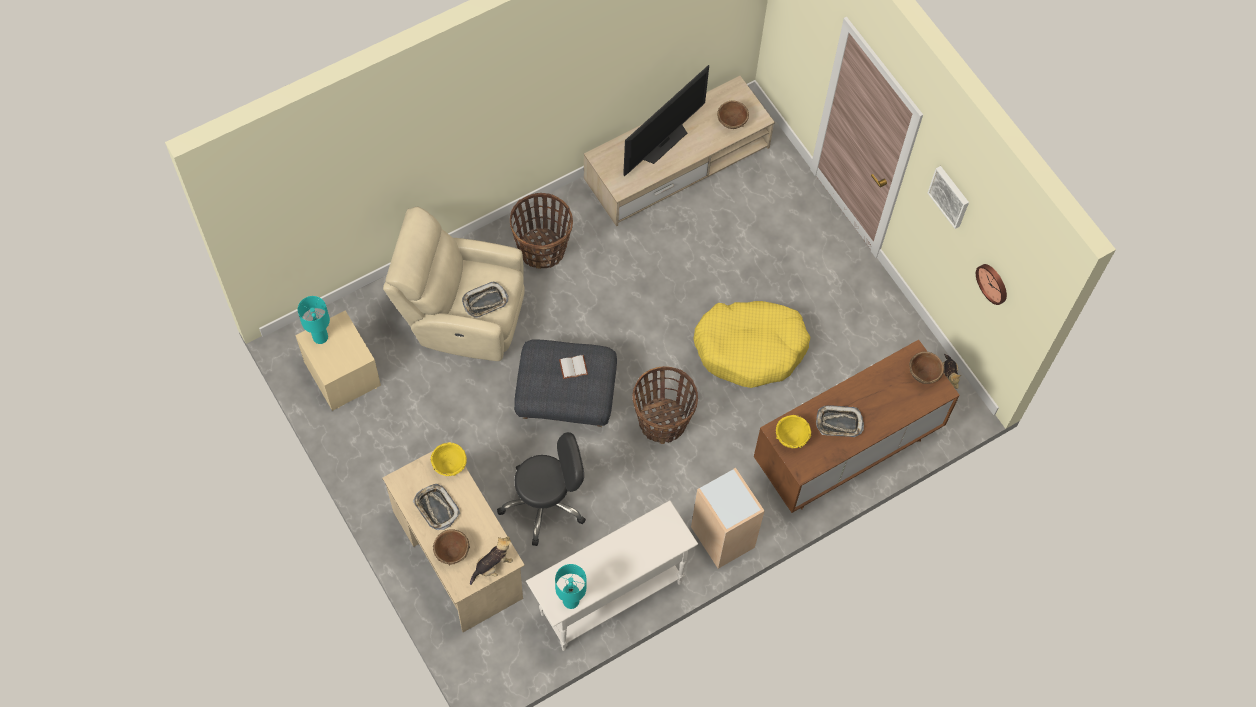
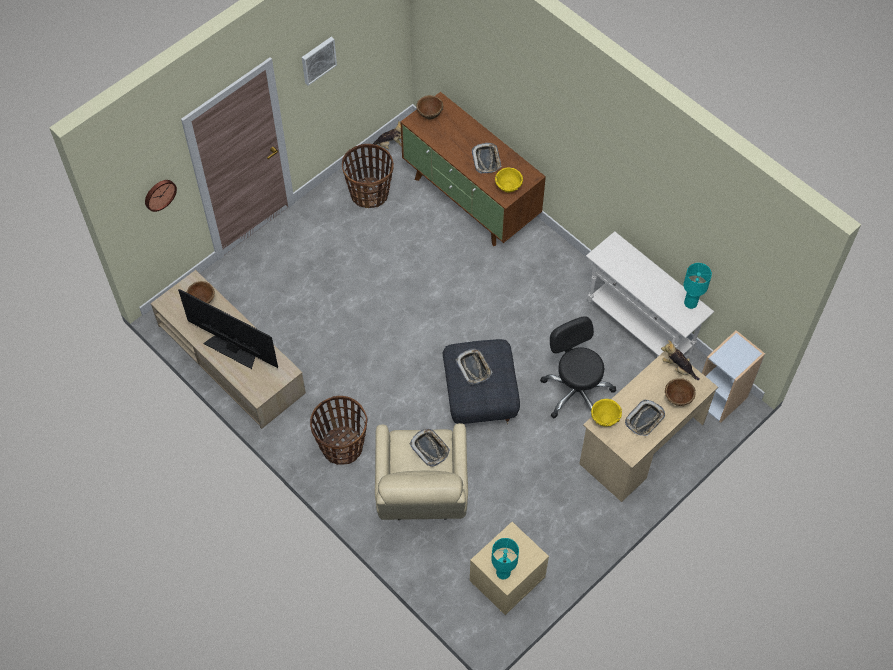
camera: 100 degrees left, 5 degrees down
(573, 368) = (474, 368): white book -> tray
(663, 421) = (481, 322): basket -> basket (369, 193)
(722, 538) = (566, 265): bookcase -> bookcase (721, 398)
(750, 348) = (398, 274): yellow dog bed -> none
(993, 283) = (371, 45): wall clock -> wall clock (159, 194)

